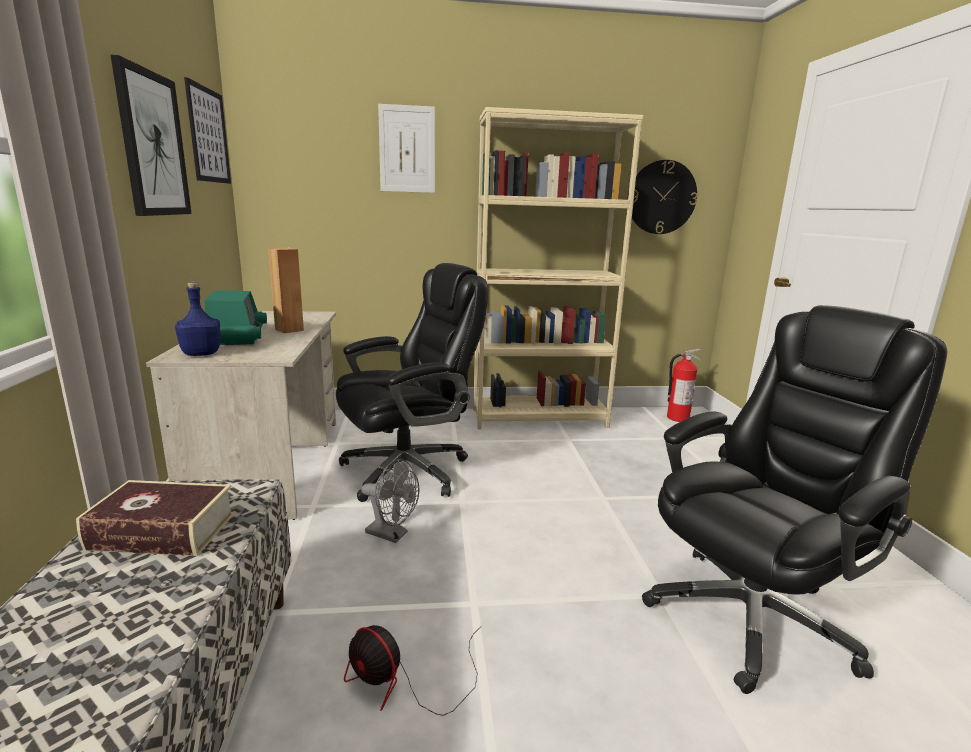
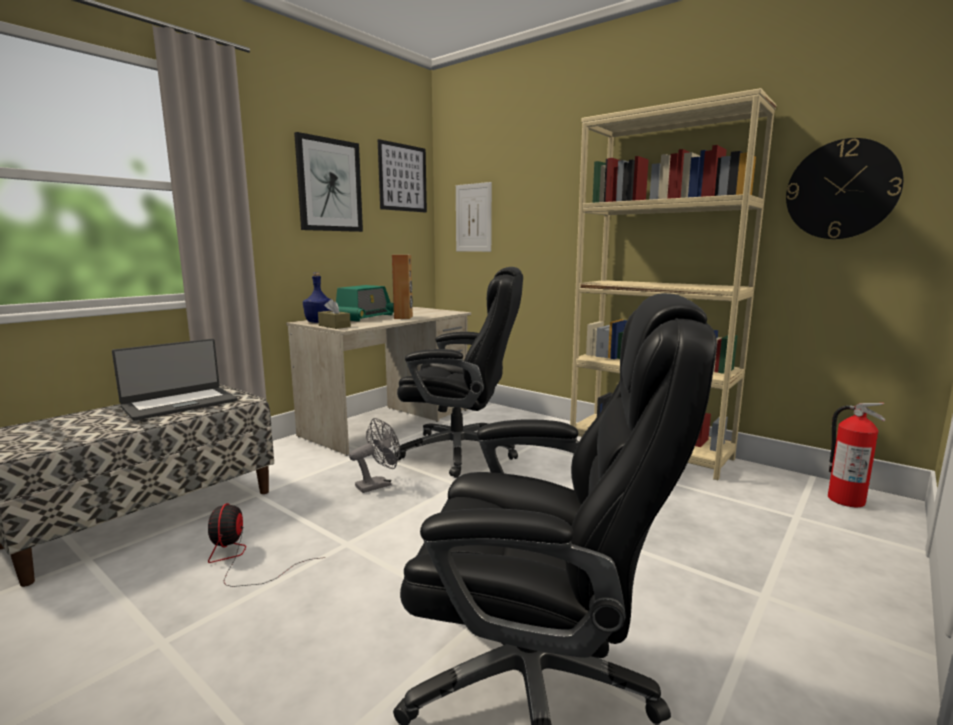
camera: 45 degrees right, 5 degrees down
(163, 531) = (179, 403): book -> laptop
(250, 356) = (334, 326): none -> brown tissue box
(392, 534) = (378, 484): grey fan -> grey fan turned 105 degrees counterclockwise
(407, 149) = (547, 170): picture -> picture (473, 218)

